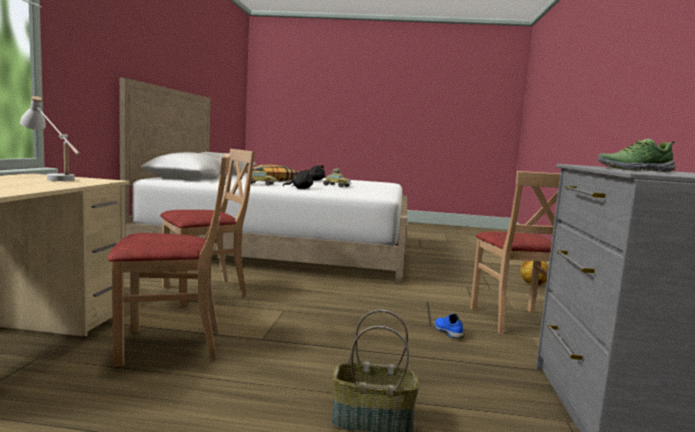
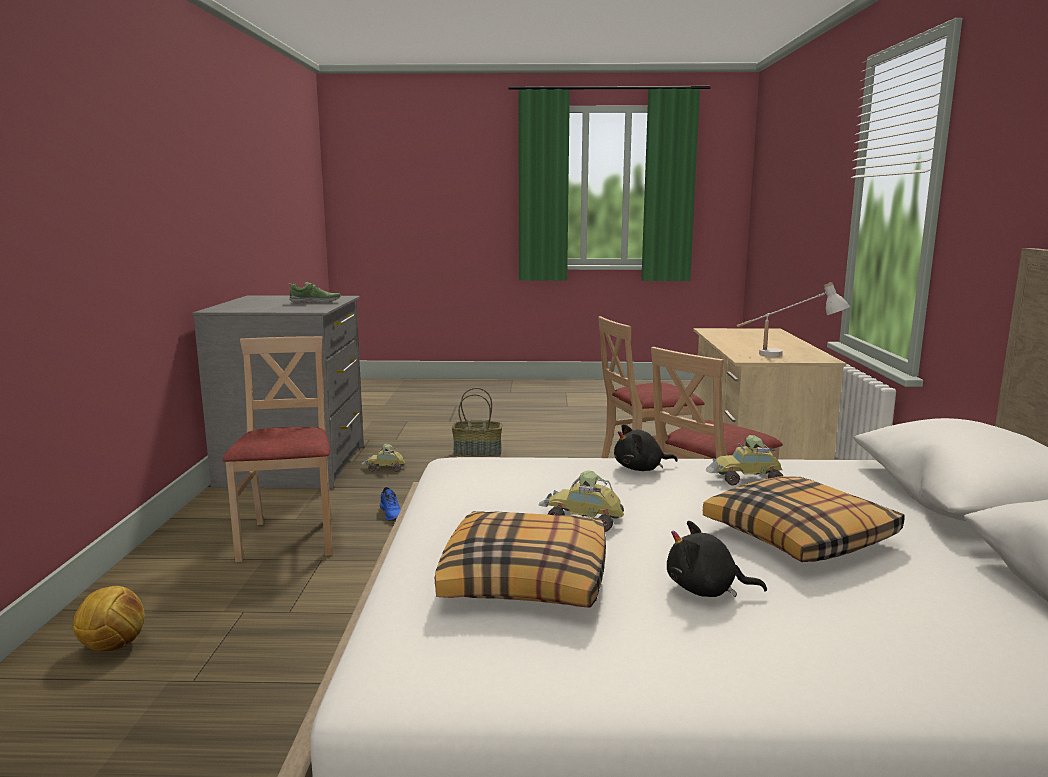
camera: 175 degrees right, 5 degrees up
(359, 184) = (526, 579): none -> pillow
(502, 397) = (385, 468): none -> toy car

